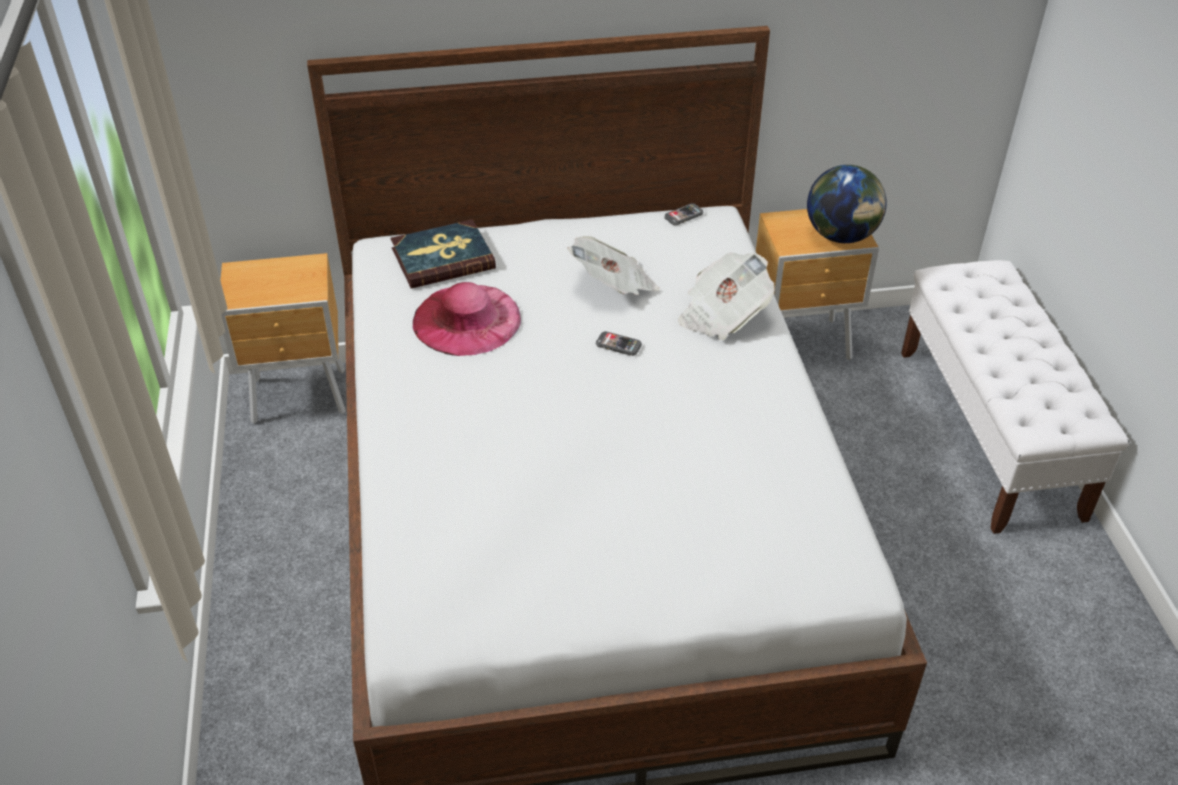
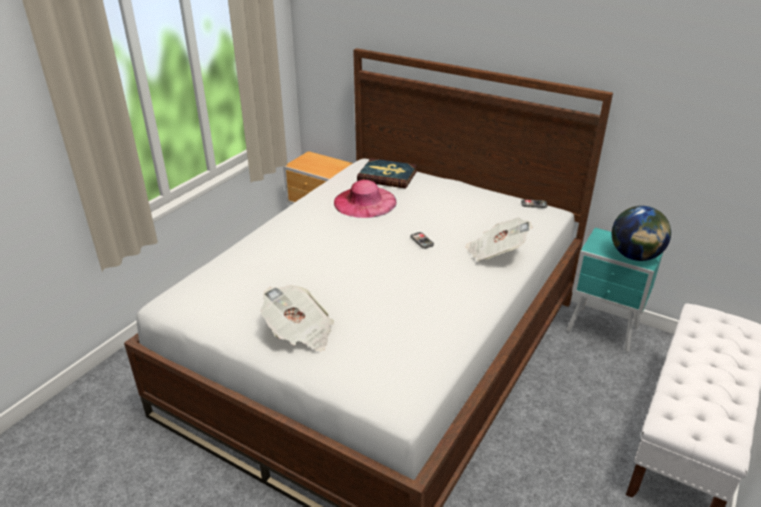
camera: 40 degrees right, 10 degrees down
(614, 286) = (454, 217): newspaper -> newspaper (300, 332)
(803, 345) = (604, 330): brown nightstand -> turquoise nightstand

